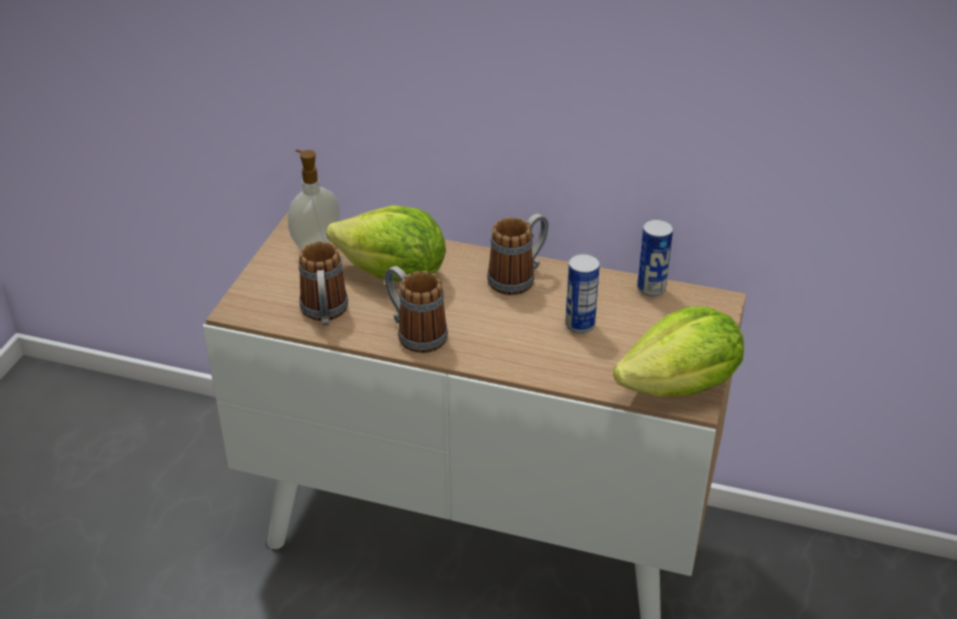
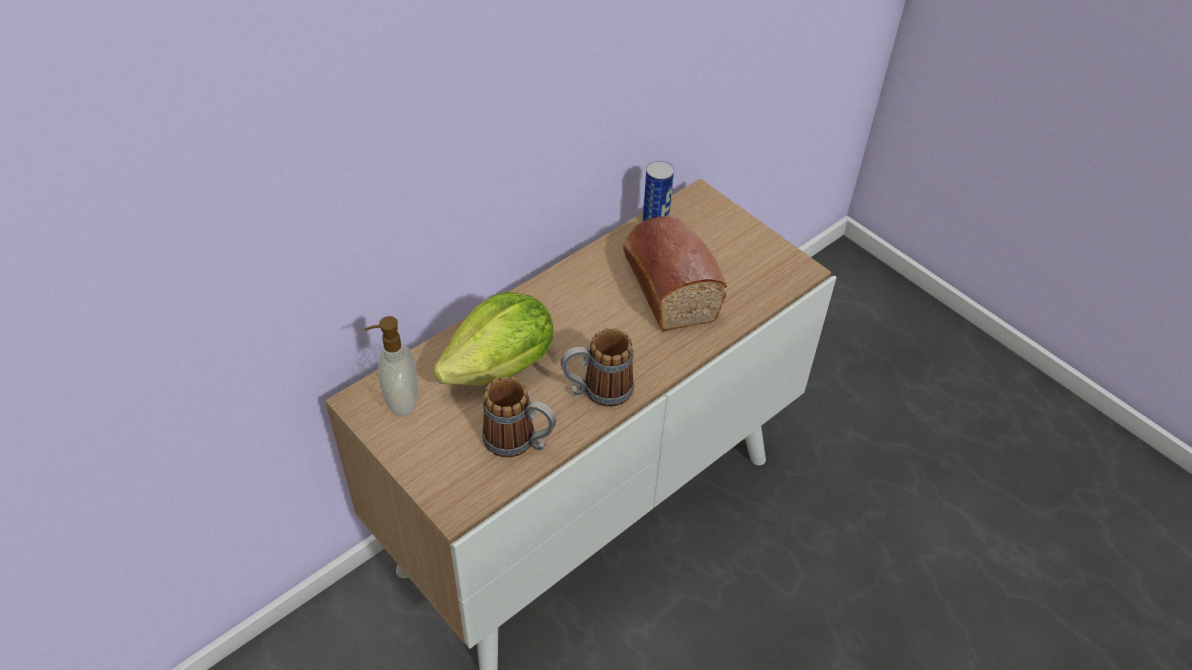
camera: 60 degrees left, 10 degrees up
(519, 278) = (576, 289): mug -> none
(580, 325) = (667, 284): can -> bread
(681, 387) = (780, 268): lettuce -> none

